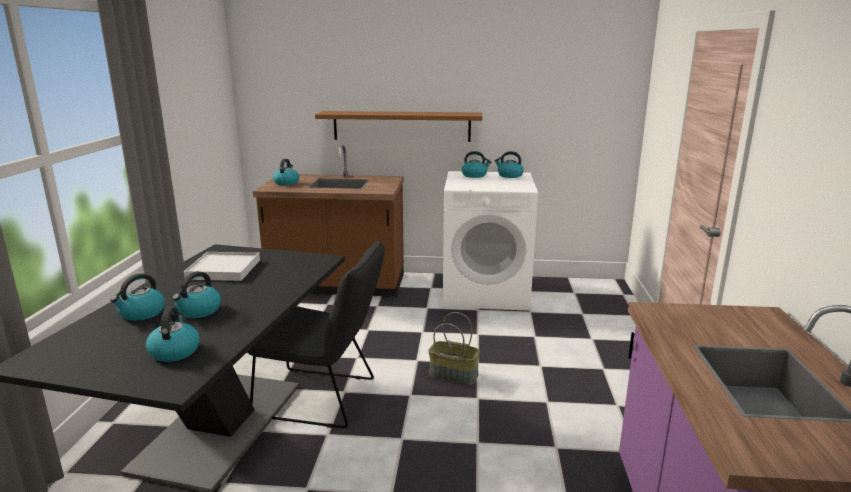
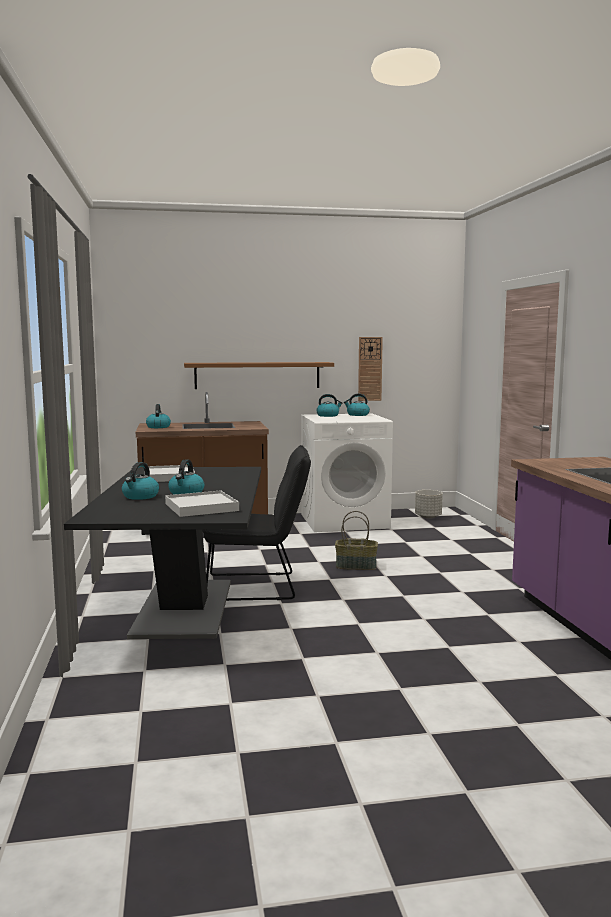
camera: 15 degrees left, 10 degrees down
(174, 351) = (201, 507): kettle -> white tray
(531, 121) = (370, 368): none -> wall clock
(583, 294) = (428, 517): none -> grey planter

